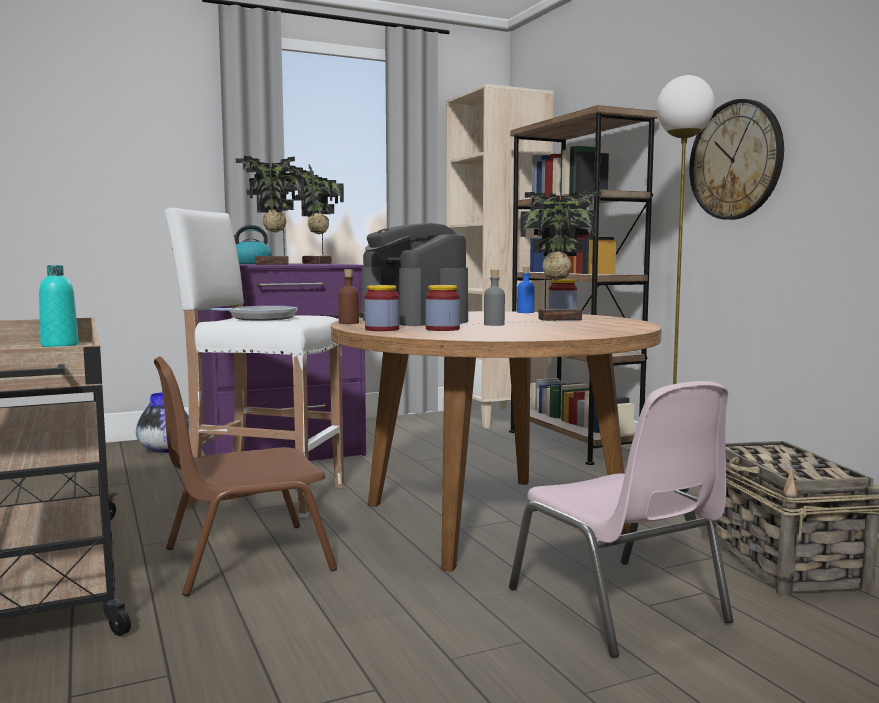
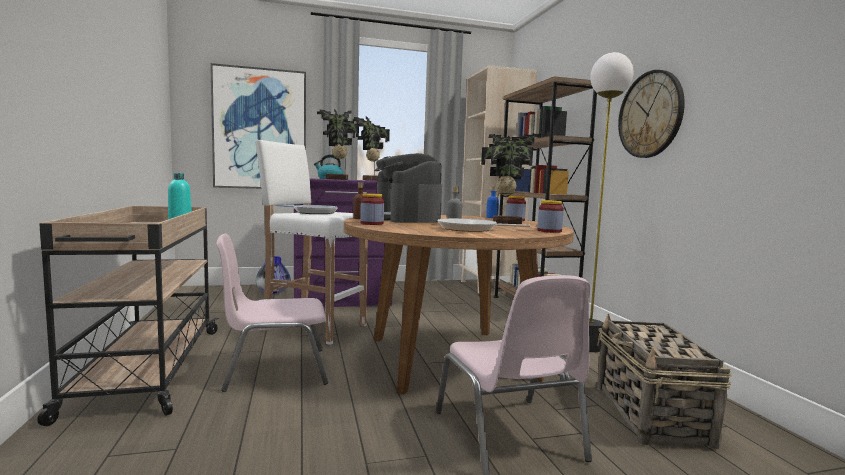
camera: 10 degrees right, 0 degrees up
(125, 187) = (260, 129): none -> picture
(244, 559) = (275, 369): brown chair -> pink chair
(442, 329) = (412, 225): jar -> jar (549, 231)
(528, 330) = (471, 229): none -> frying pan

